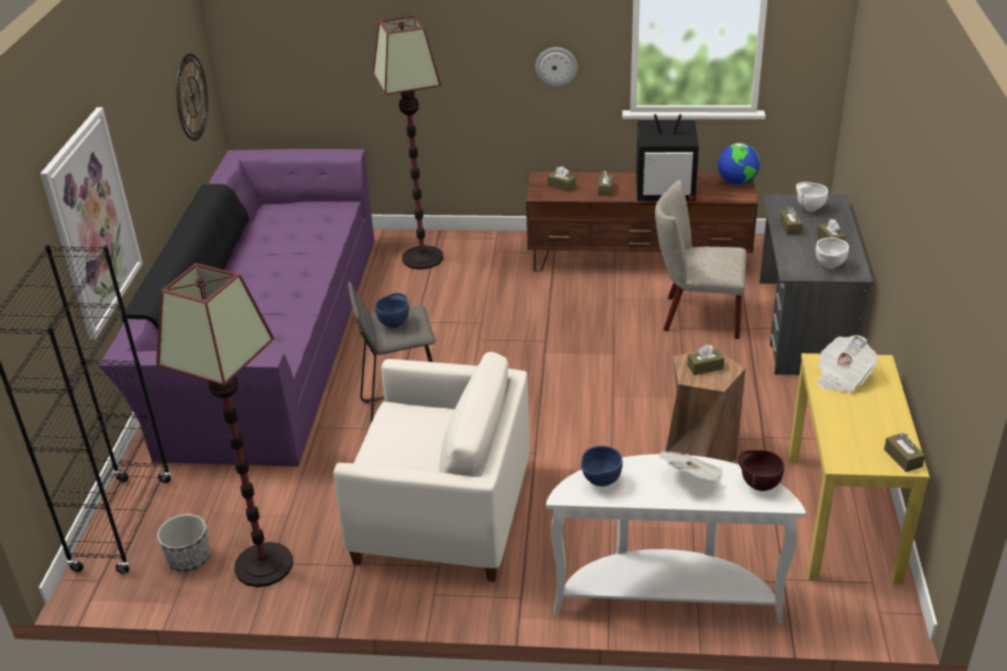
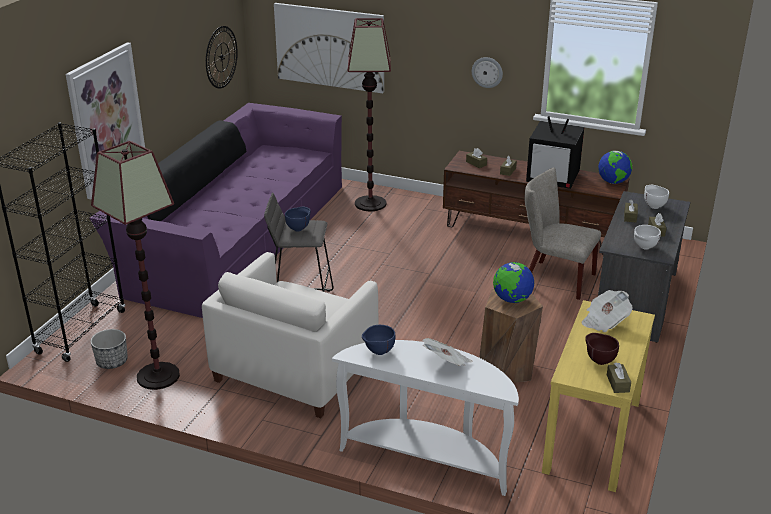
camera: 15 degrees right, 5 degrees down
(335, 61) = (329, 47): none -> picture
(442, 512) = (296, 370): white armchair -> white armchair turned 90 degrees clockwise
(705, 367) = (512, 300): brown tissue box -> globe
(758, 485) = (493, 377): brown bowl -> brown bowl (599, 360)

